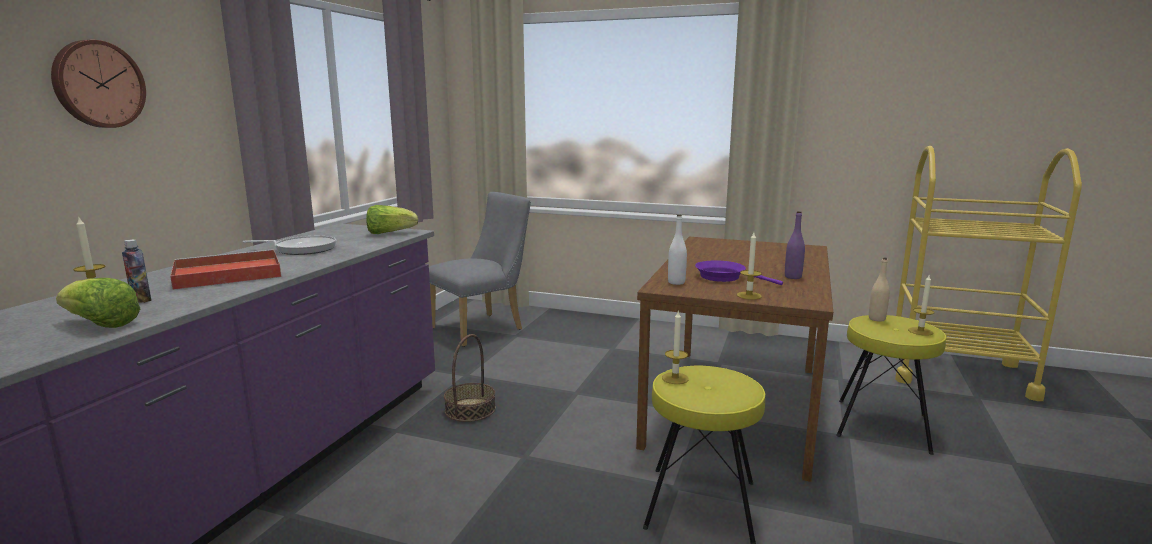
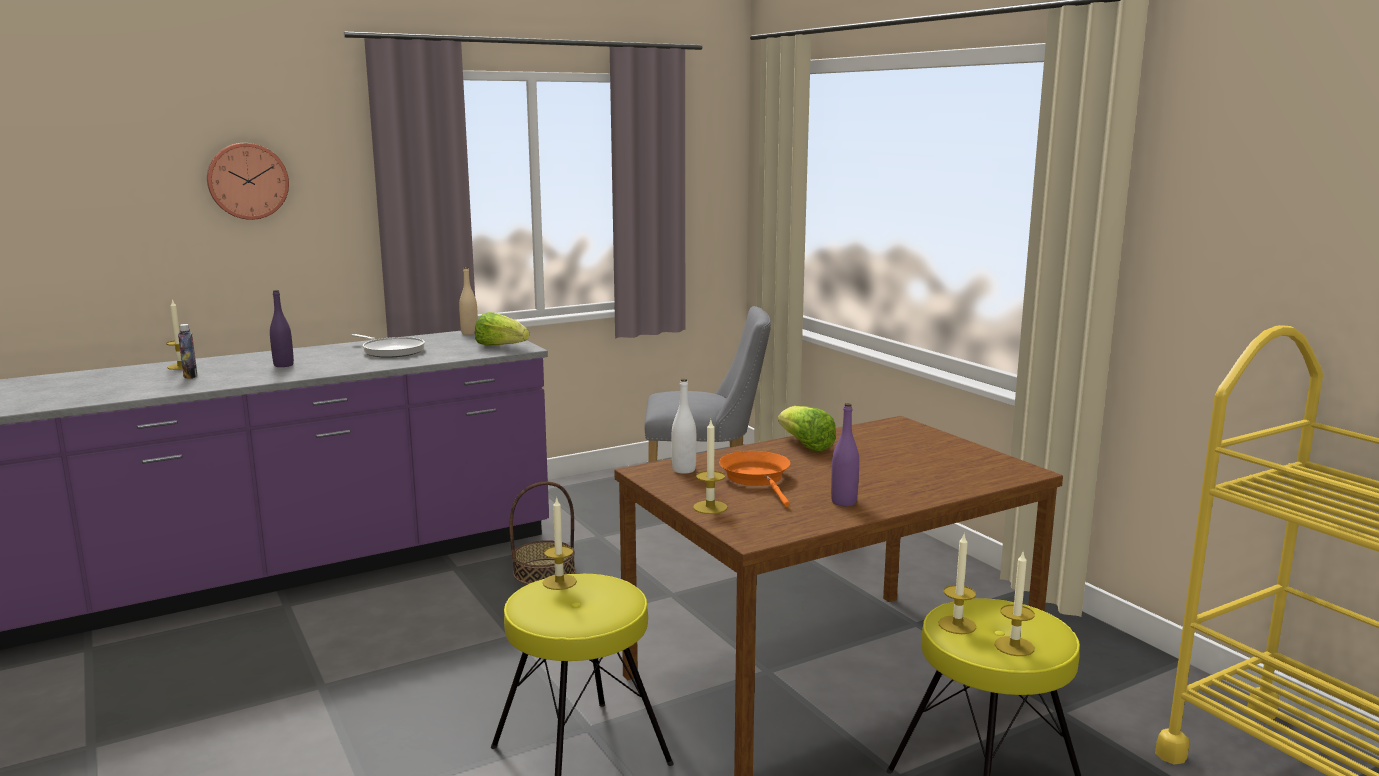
camera: 40 degrees right, 0 degrees up
(100, 324) = (130, 390): lettuce -> lettuce (805, 445)
(225, 274) = (283, 365): red tray -> purple bottle
(724, 277) = (757, 479): purple frying pan -> orange frying pan
(876, 319) = (997, 609): beige bottle -> beige bottle (469, 333)
(882, 330) = (957, 625): none -> candle

